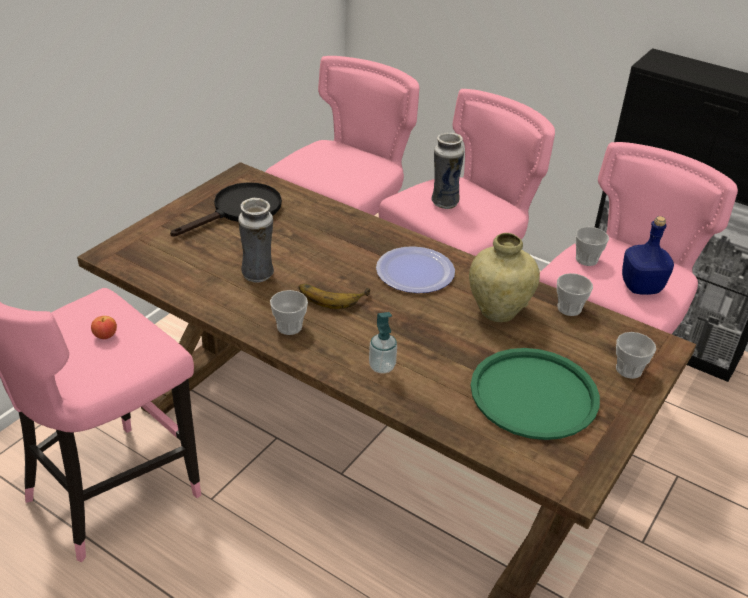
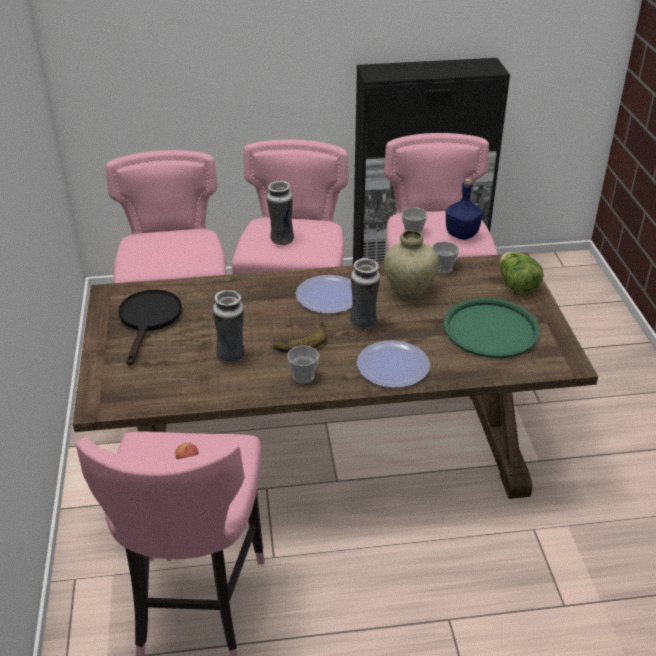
camera: 40 degrees left, 0 degrees up
(382, 367) = (393, 365): soap dispenser -> plate
(412, 313) = (363, 323): none -> vase
(628, 369) = (516, 286): cup -> lettuce

